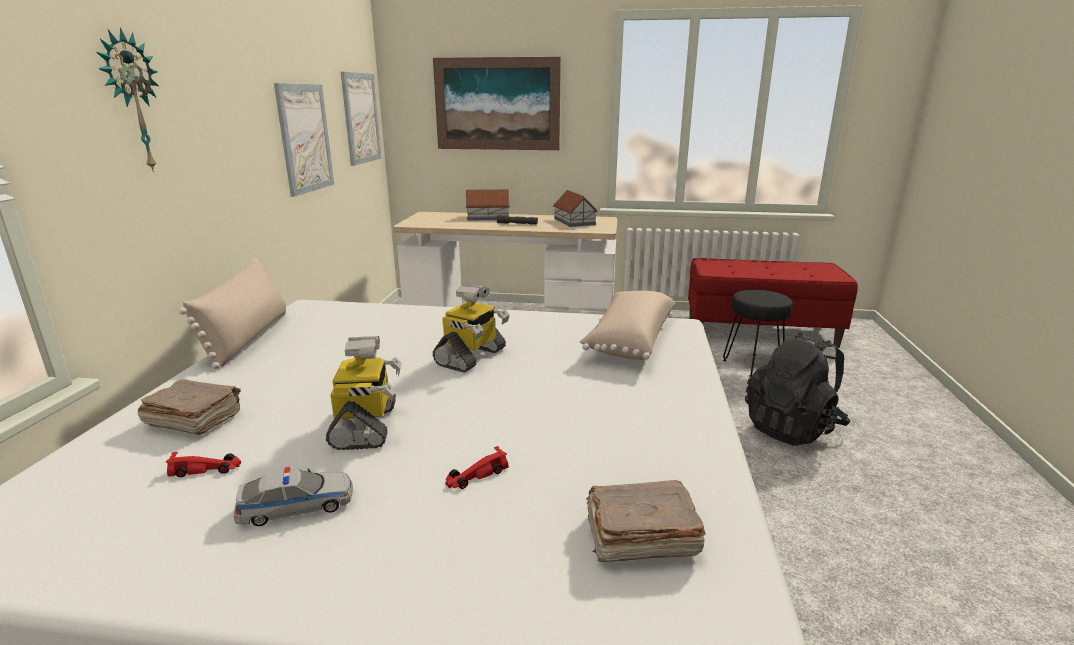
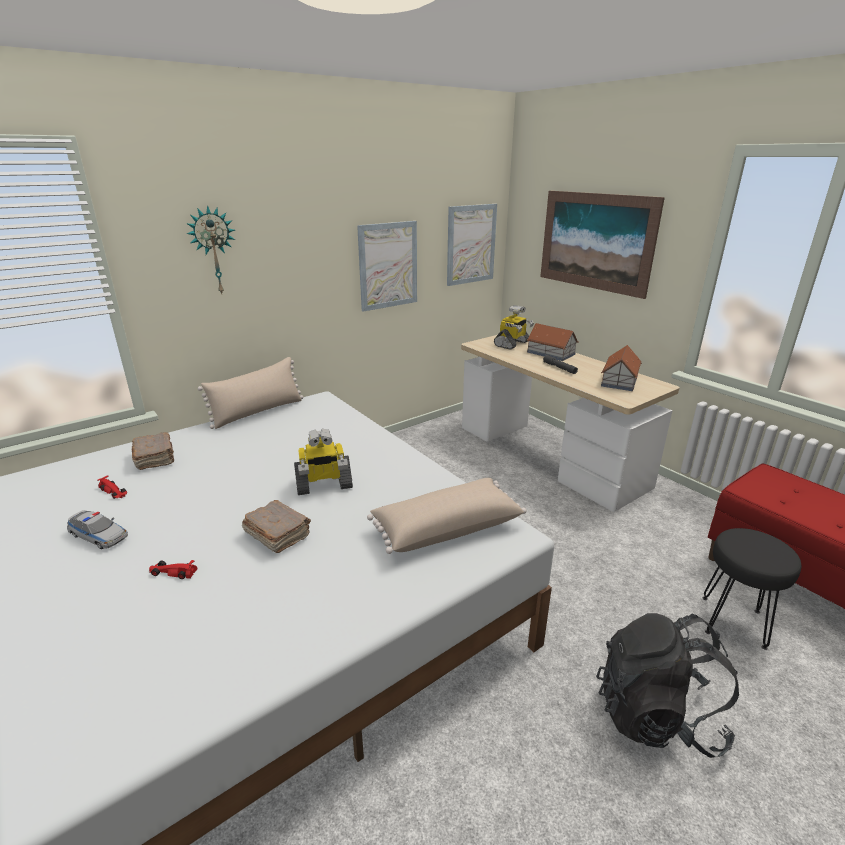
camera: 45 degrees right, 5 degrees up
(366, 426) = (195, 505): toy robot -> toy robot (512, 344)
(639, 537) = (149, 675): brown book -> brown book (277, 535)

